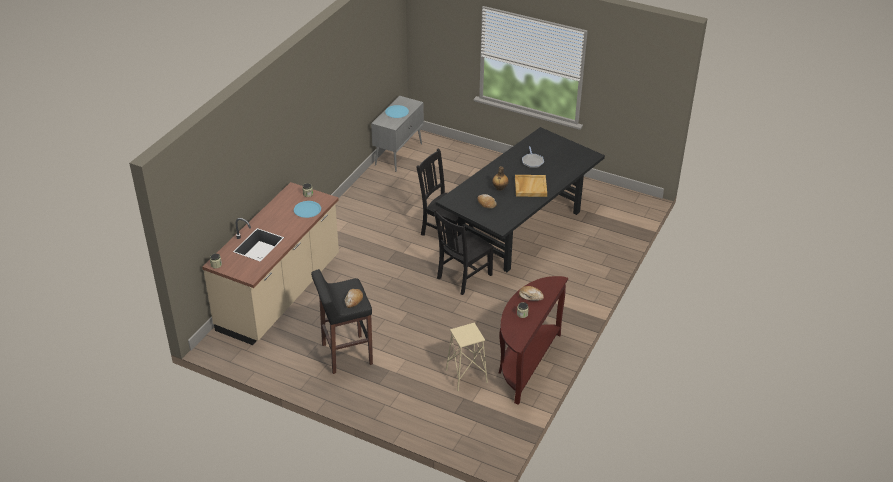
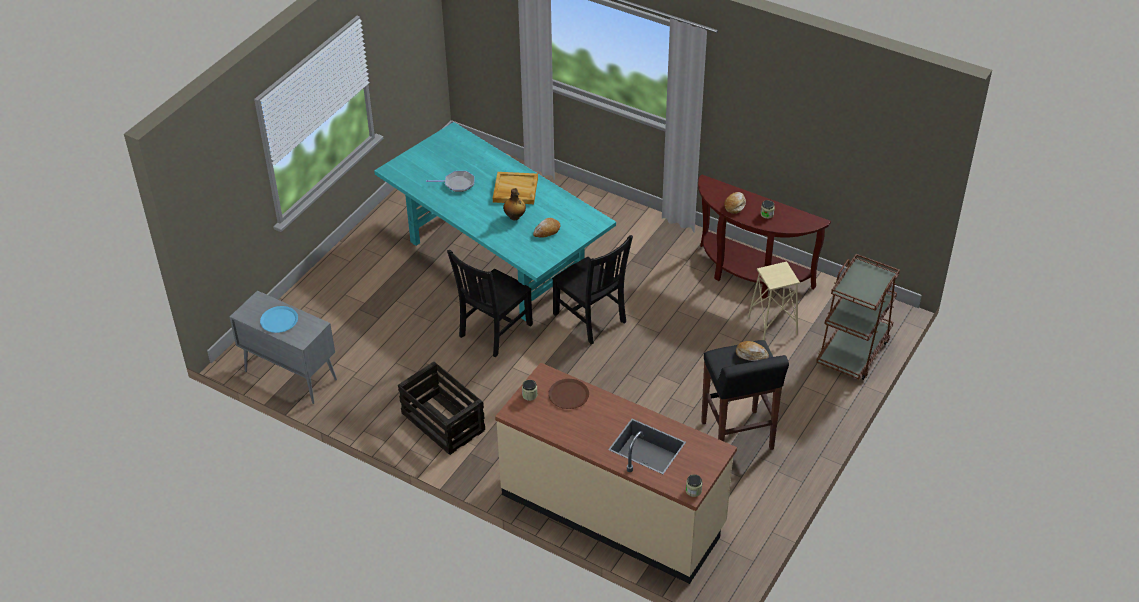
camera: 85 degrees left, 5 degrees up
(307, 210) = (568, 394): blue plate -> brown plate
(360, 216) = (442, 422): none -> crate
(441, 425) = (853, 351): none -> brown cart
(519, 229) = (497, 260): black dining table -> turquoise dining table

